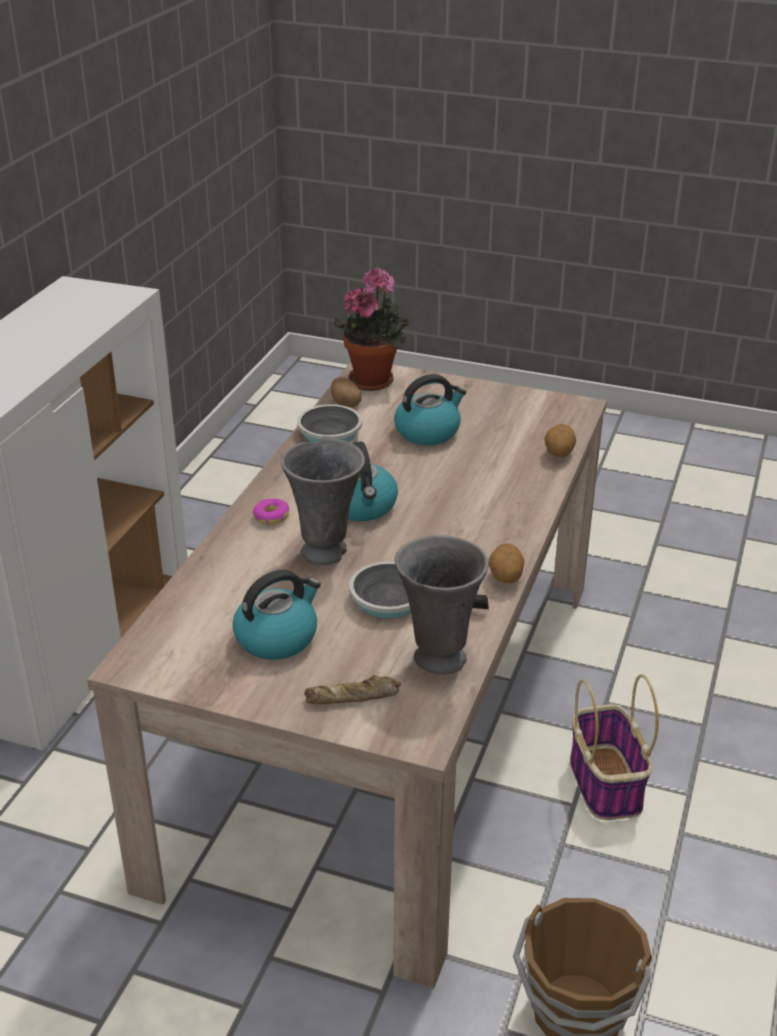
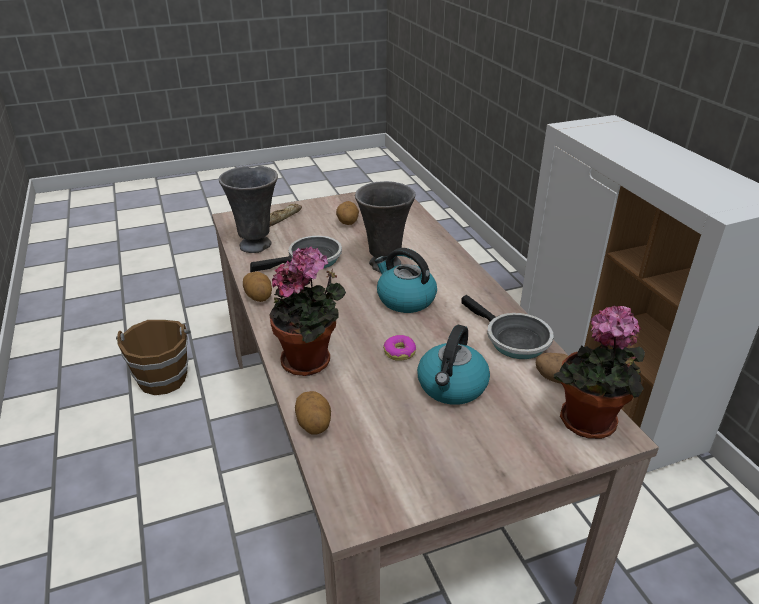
camera: 140 degrees right, 0 degrees up
(271, 517) = (446, 268): donut -> donut (399, 352)
(277, 637) = (347, 223): kettle -> potato
(516, 494) = (310, 361): none -> potted plant
(604, 782) = (207, 499): basket -> none

